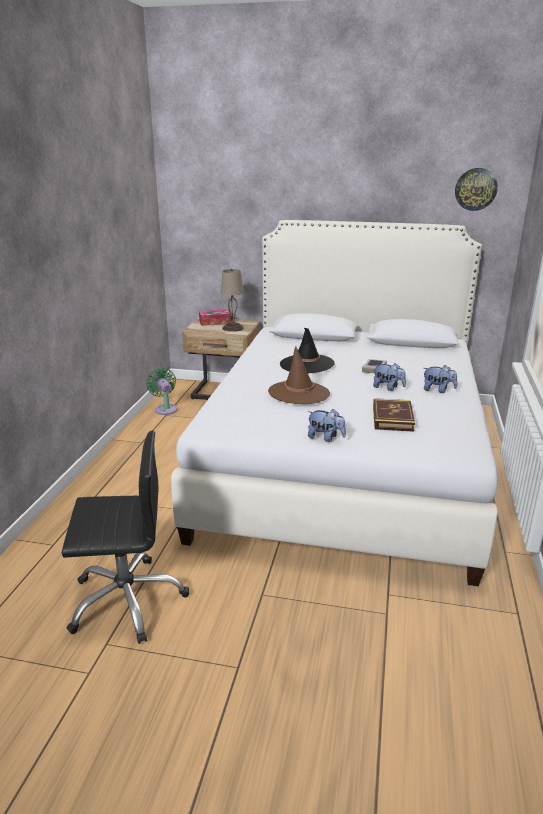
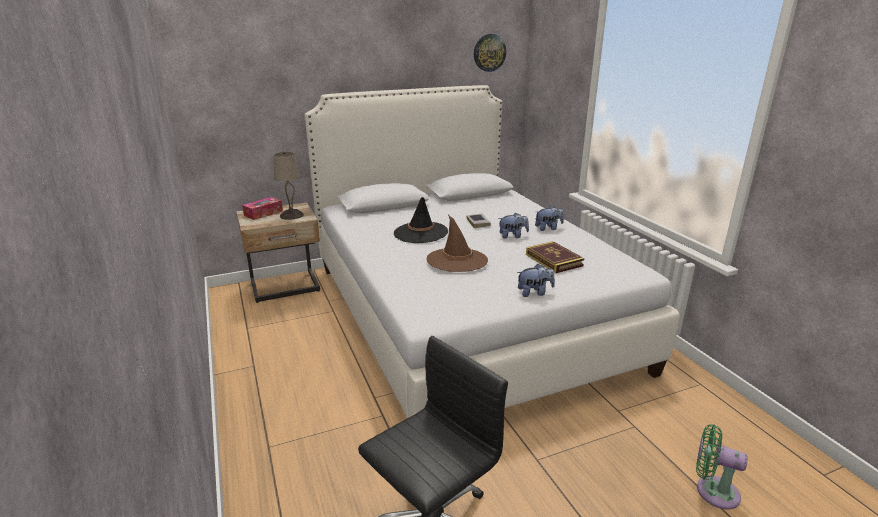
camera: 35 degrees left, 0 degrees up
(165, 408) = (239, 321): green fan -> green fan (712, 490)

